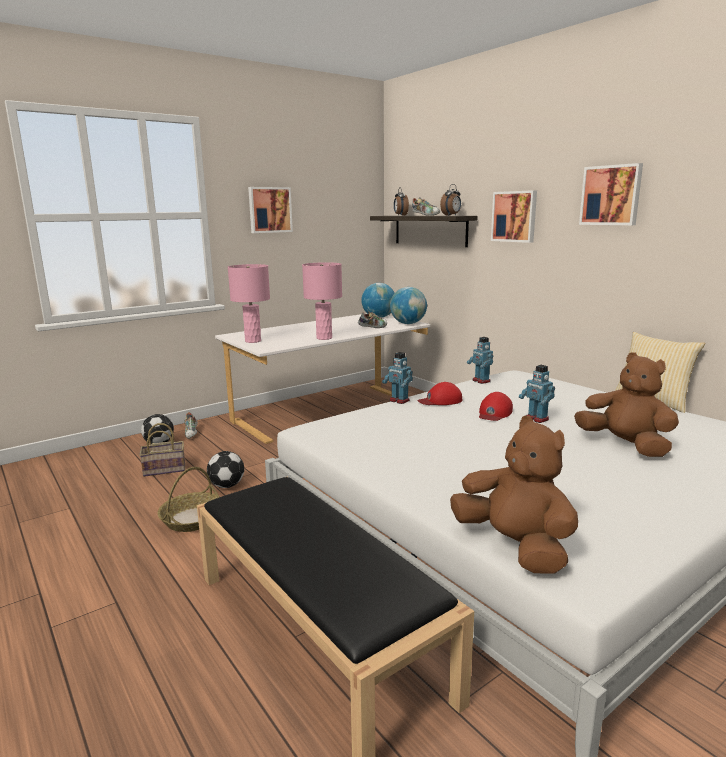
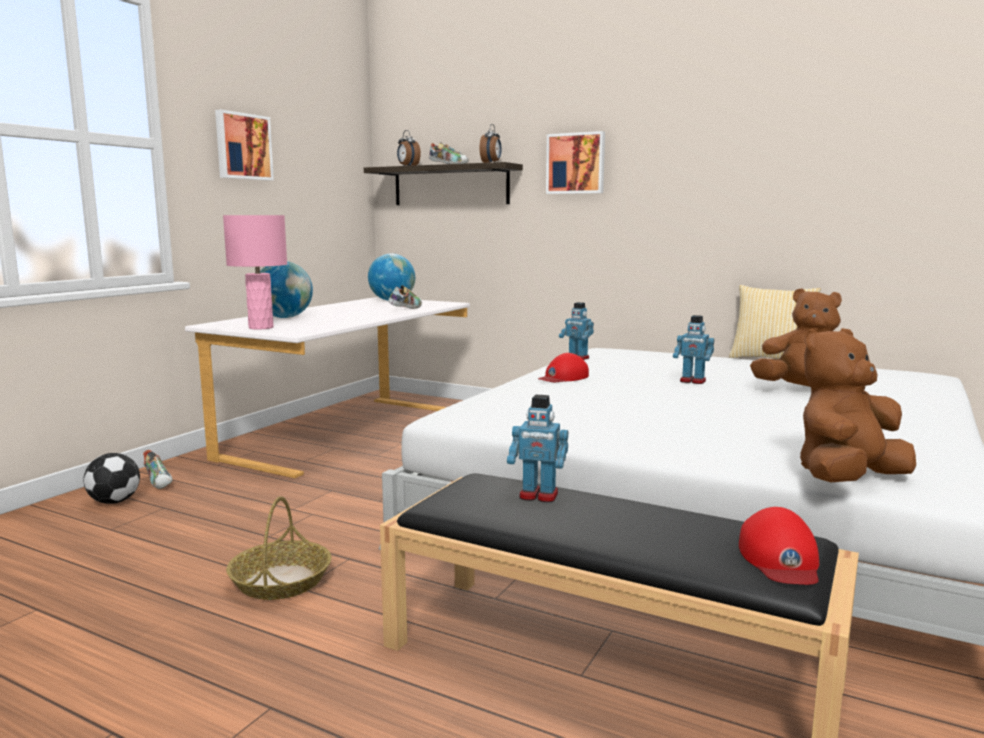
camera: 25 degrees left, 5 degrees down
(165, 469) = (163, 530): basket -> none
(226, 485) = (289, 533): football -> none
(324, 338) = (360, 320): pink table lamp -> none
(399, 400) = (513, 382): toy robot -> toy robot (538, 496)
(408, 323) = (442, 303): globe -> globe (285, 317)
(494, 413) = (642, 381): red cap -> red cap (780, 559)
(514, 546) = (847, 480): brown plush toy -> brown plush toy turned 60 degrees counterclockwise
(611, 195) = (700, 135): picture -> none

